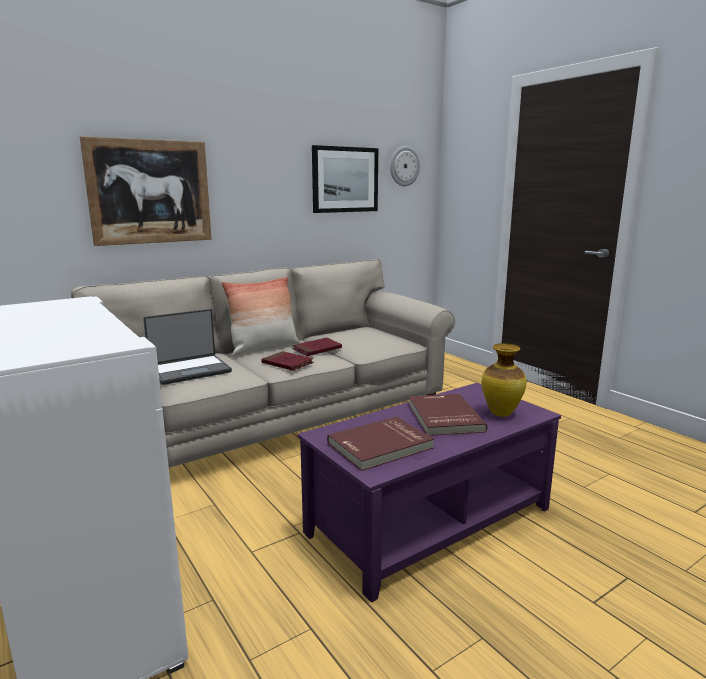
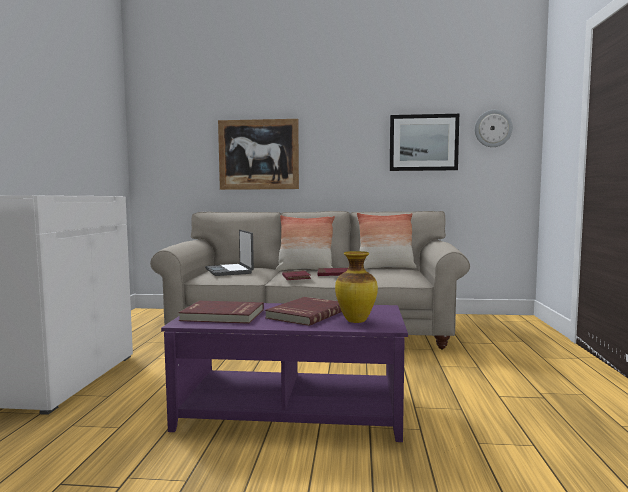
camera: 40 degrees right, 10 degrees down
(190, 370) = (230, 271): laptop -> laptop turned 60 degrees clockwise
(346, 330) = (385, 268): none -> pillow

